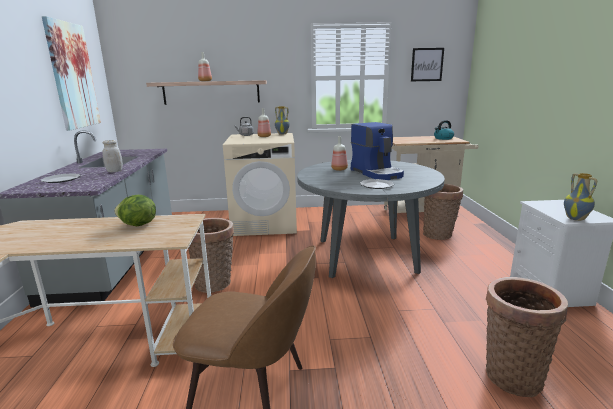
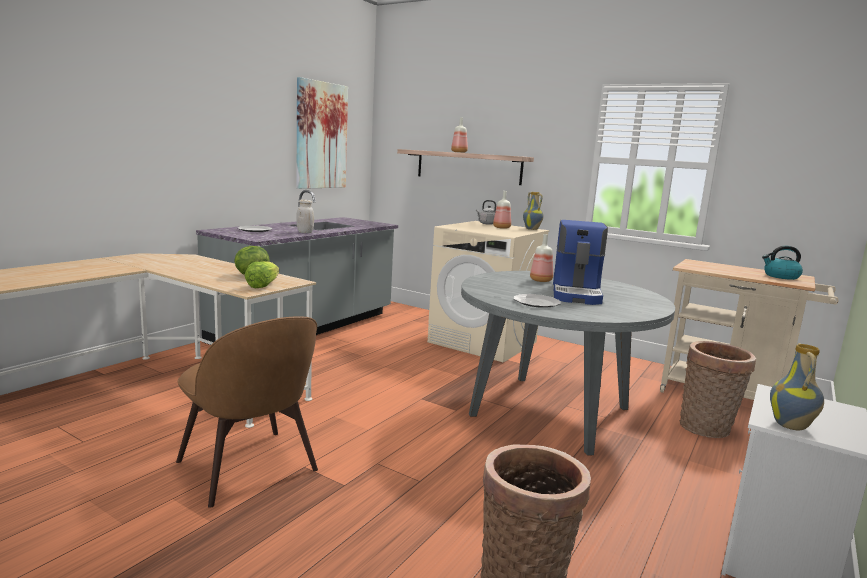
camera: 35 degrees right, 5 degrees down
(173, 231) = (263, 285): none -> lettuce
(215, 283) = (350, 376): basket -> none
(427, 64) = (789, 152): picture -> none

